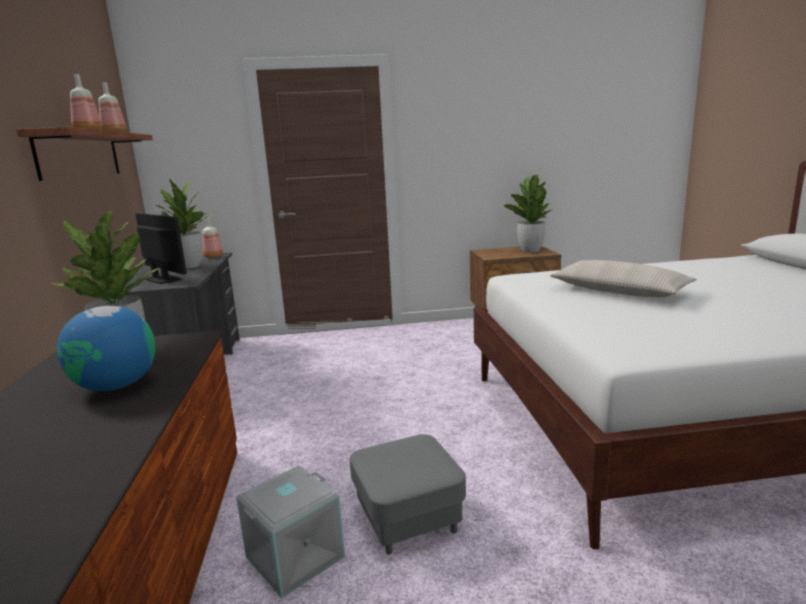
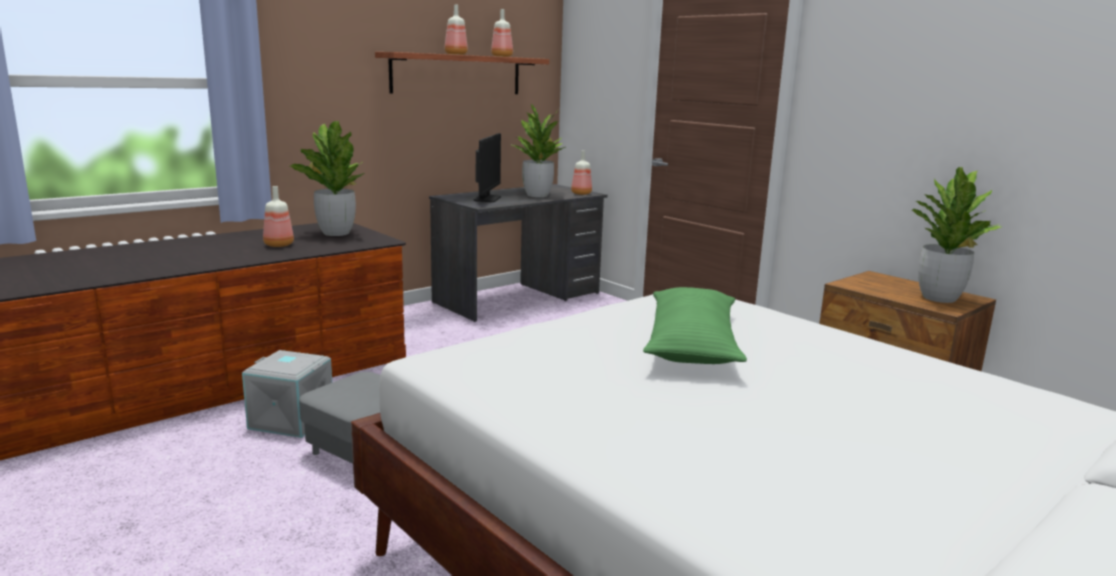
camera: 55 degrees right, 0 degrees up
(116, 386) = (278, 245): globe -> bottle
(618, 291) = (692, 343): beige pillow -> green pillow

